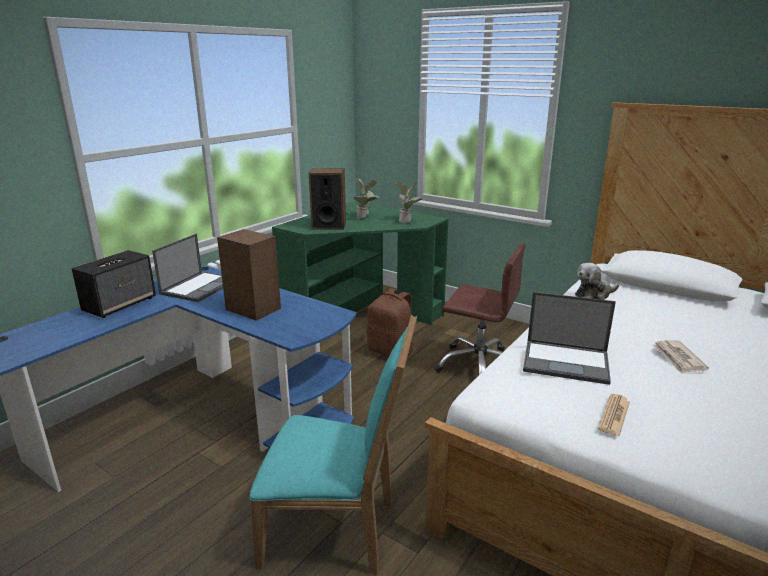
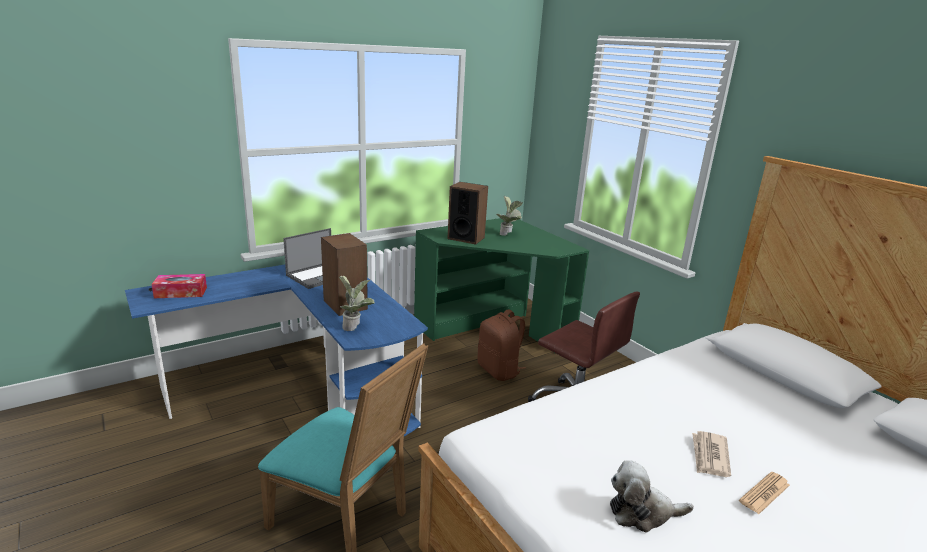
camera: 20 degrees right, 0 degrees up
(43, 335) = (181, 292): none -> tissue box
(120, 304) = (251, 278): speaker -> none
(407, 221) = (545, 246): potted plant -> potted plant (355, 327)
(567, 362) = (581, 426): laptop -> none
(594, 295) = (685, 363): plush toy -> plush toy (642, 512)
(614, 415) = (578, 492): newspaper -> newspaper (764, 493)

